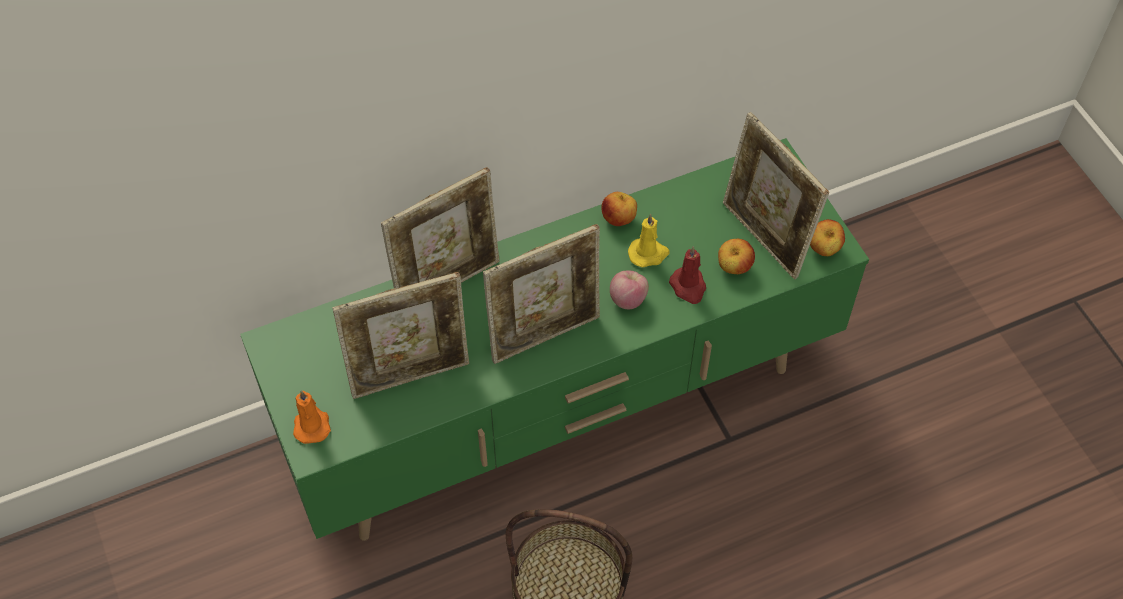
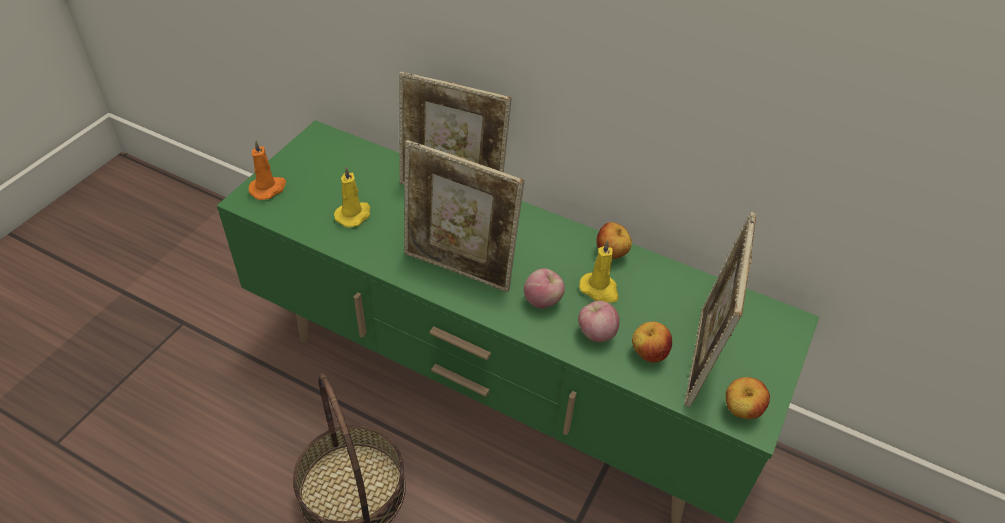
camera: 50 degrees right, 10 degrees down
(410, 375) = (354, 215): picture frame -> yellow candle
(688, 287) = (596, 333): red candle -> apple

